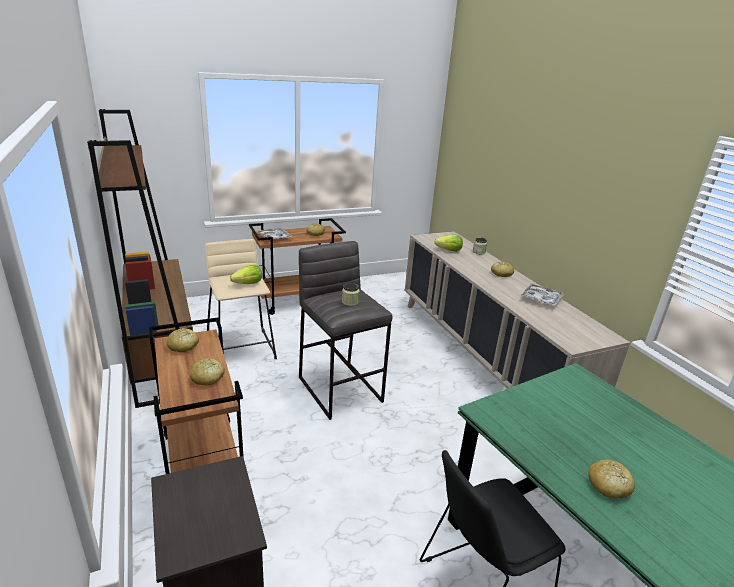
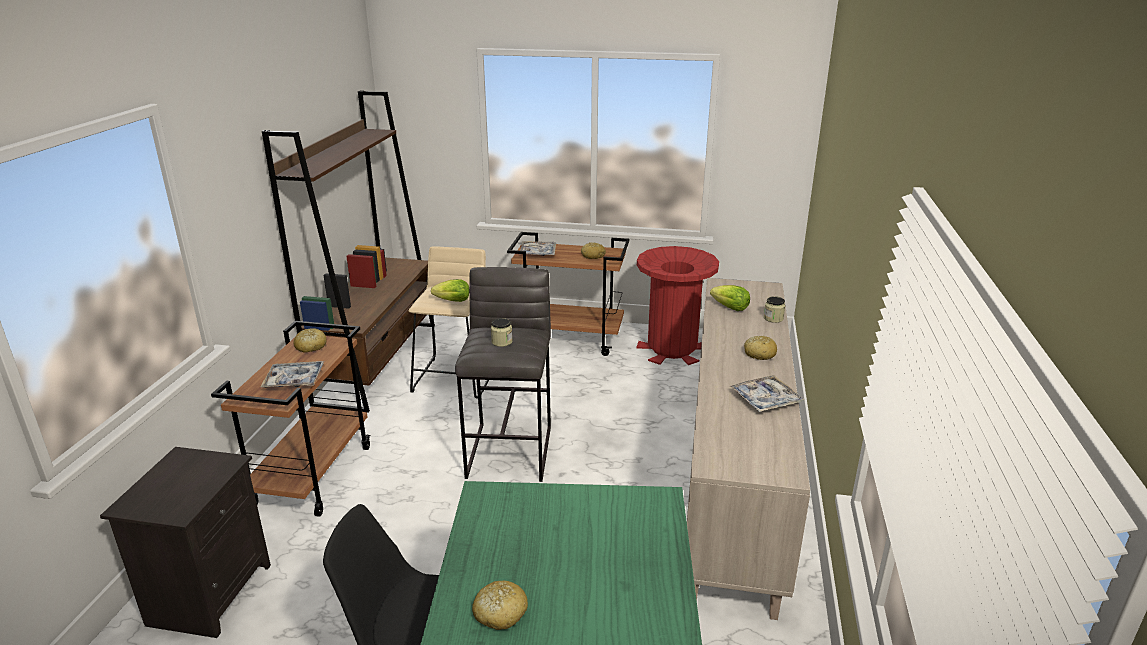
camera: 35 degrees right, 0 degrees up
(207, 378) = (294, 380): bread -> tray
(369, 292) = (672, 349): none -> red trash can

